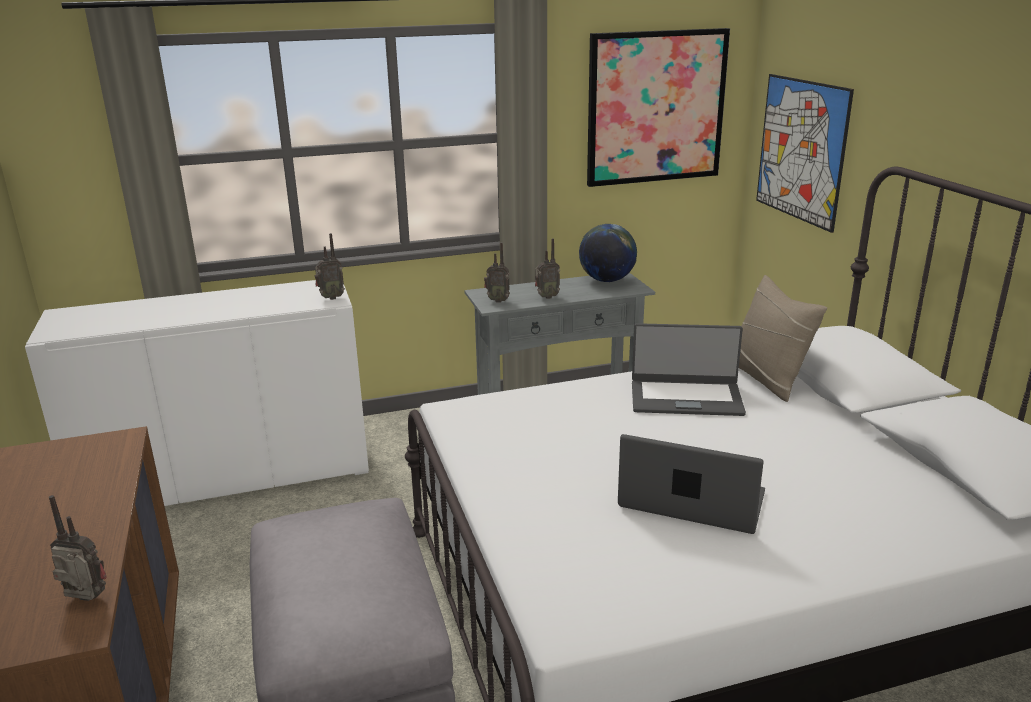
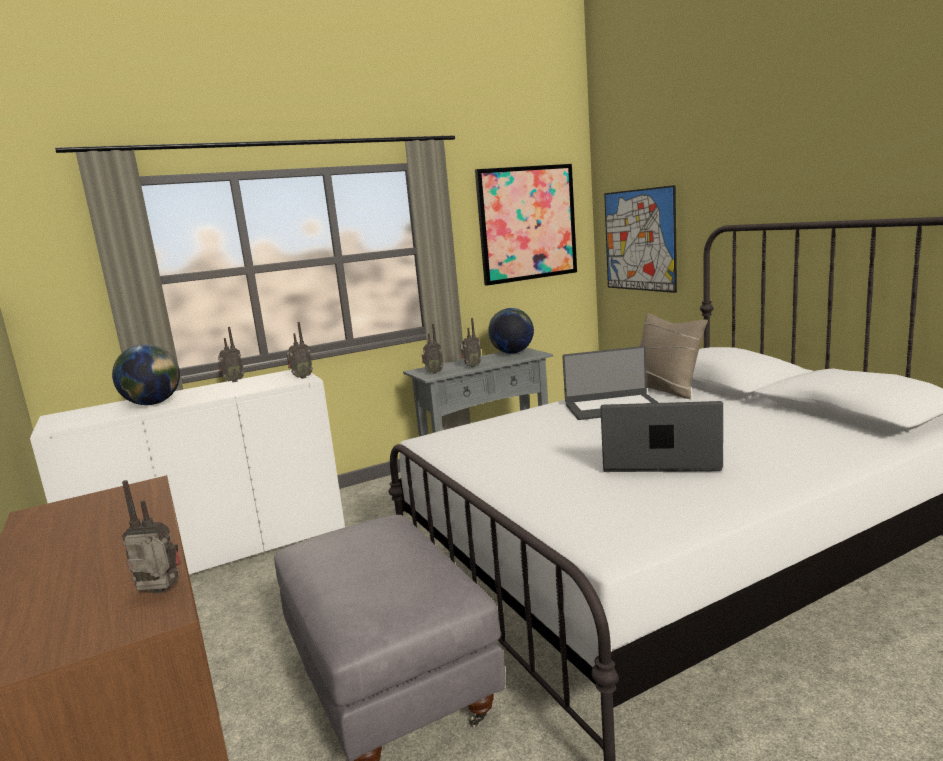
camera: 10 degrees left, 10 degrees down
(160, 314) = (153, 404): none -> globe
(256, 289) = (233, 381): none -> radio

